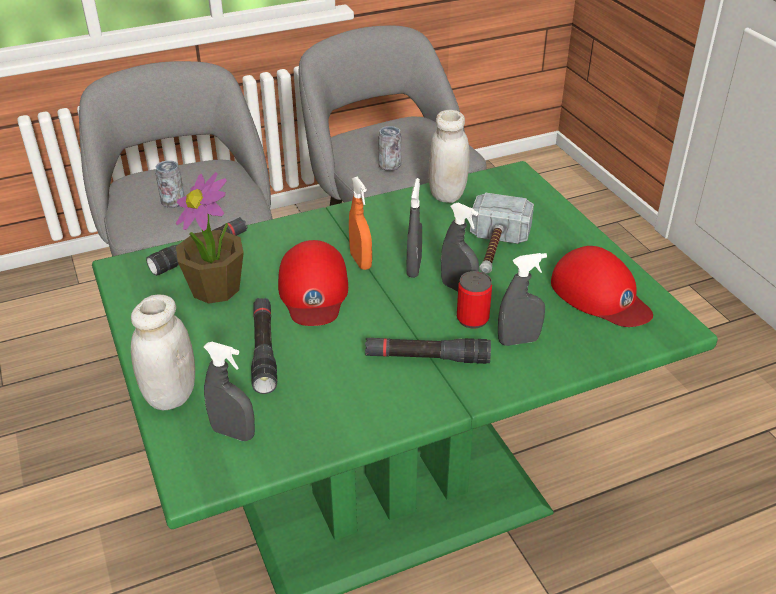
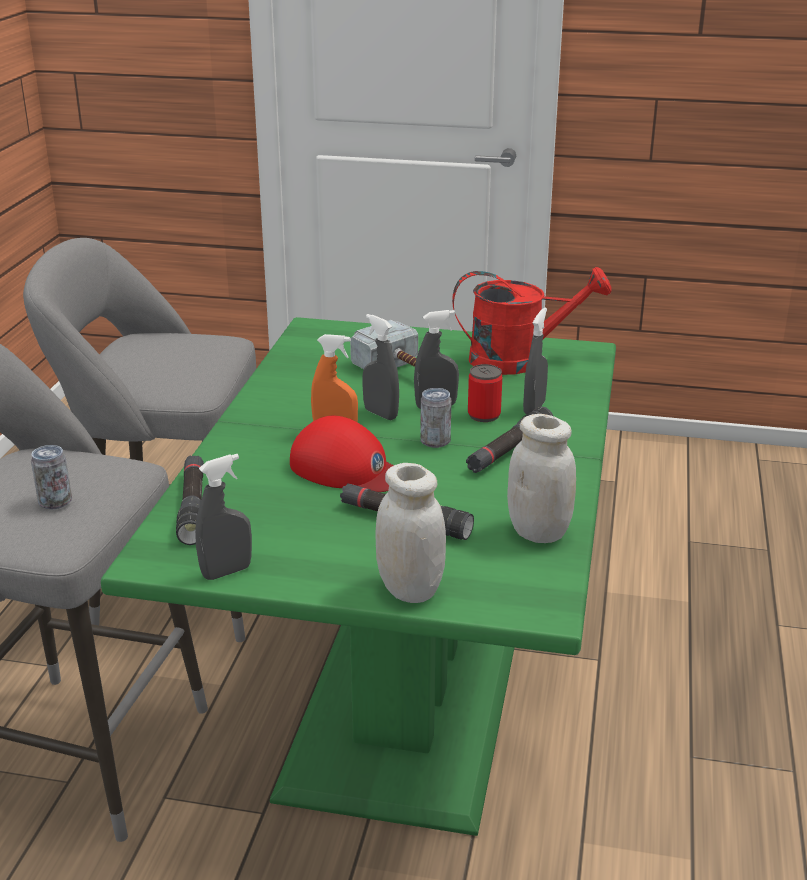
camera: 55 degrees left, 10 degrees down
(216, 288) = (270, 517): potted plant -> none
(233, 433) = (503, 570): grey spray bottle -> grey spray bottle (226, 572)
(389, 166) = (193, 374): can -> can (435, 441)
(447, 194) = (294, 362): white jar -> white jar (538, 532)
(600, 295) = (519, 359): red cap -> red watering can

